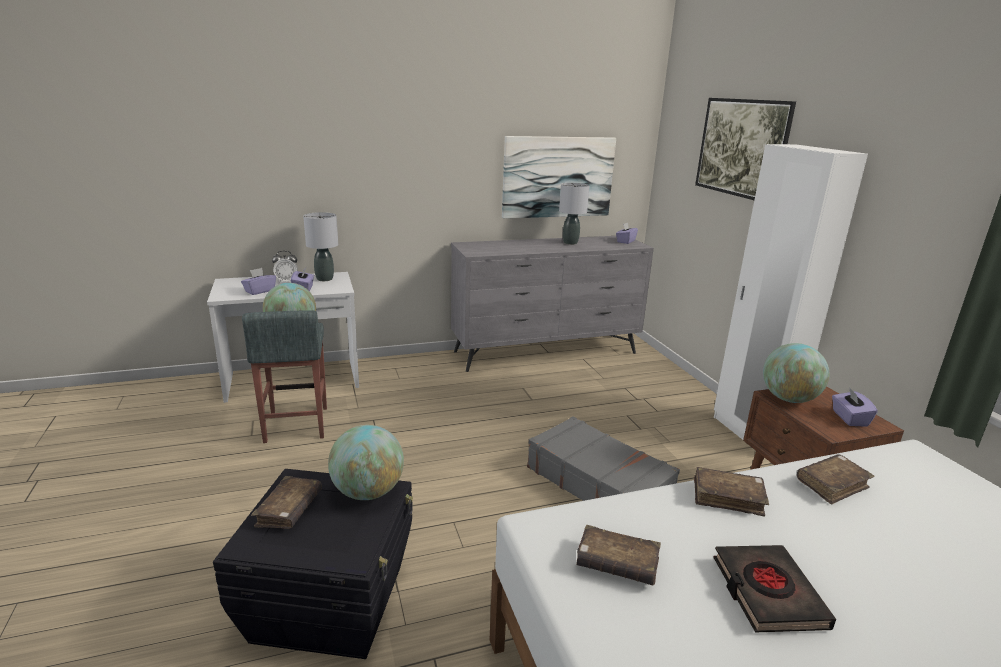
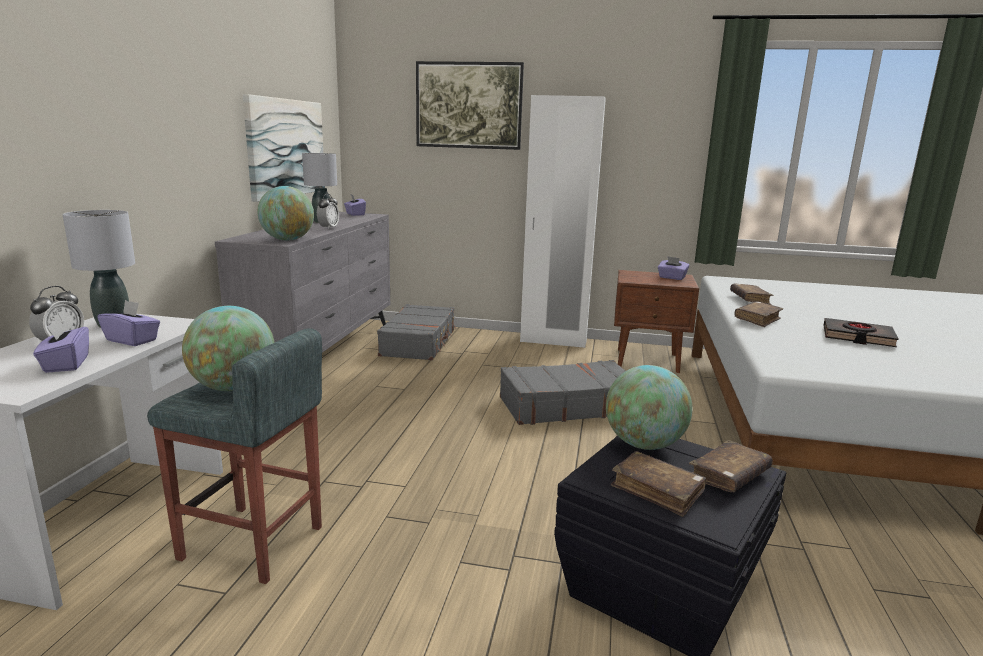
camera: 60 degrees left, 5 degrees down
(550, 249) = (328, 228): none -> alarm clock
(617, 564) = (830, 359): brown book -> brown book (729, 476)
(628, 375) = (419, 342): none -> grey suitcase
(789, 399) = (637, 279): globe -> globe (287, 240)

